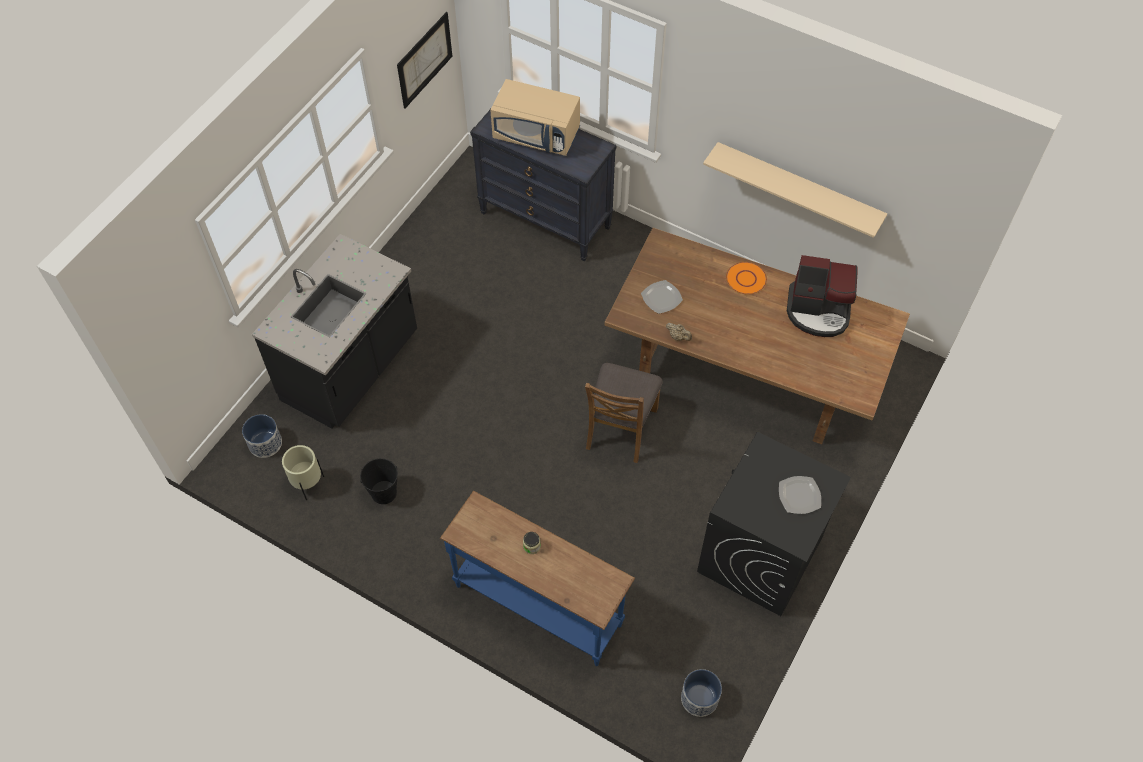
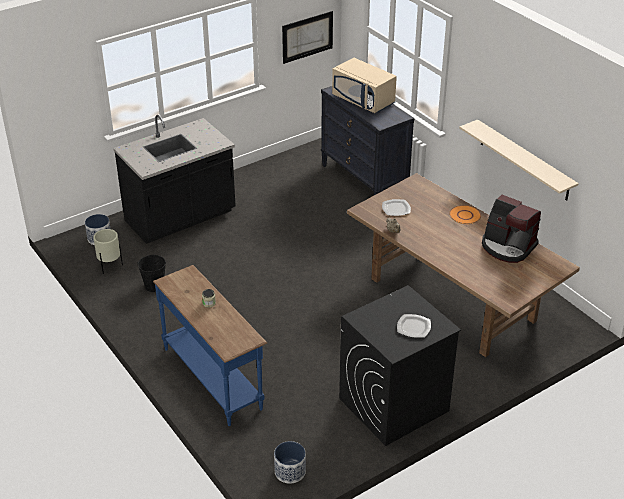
camera: 25 degrees right, 20 degrees down
(620, 428) = (339, 302): brown chair -> none

